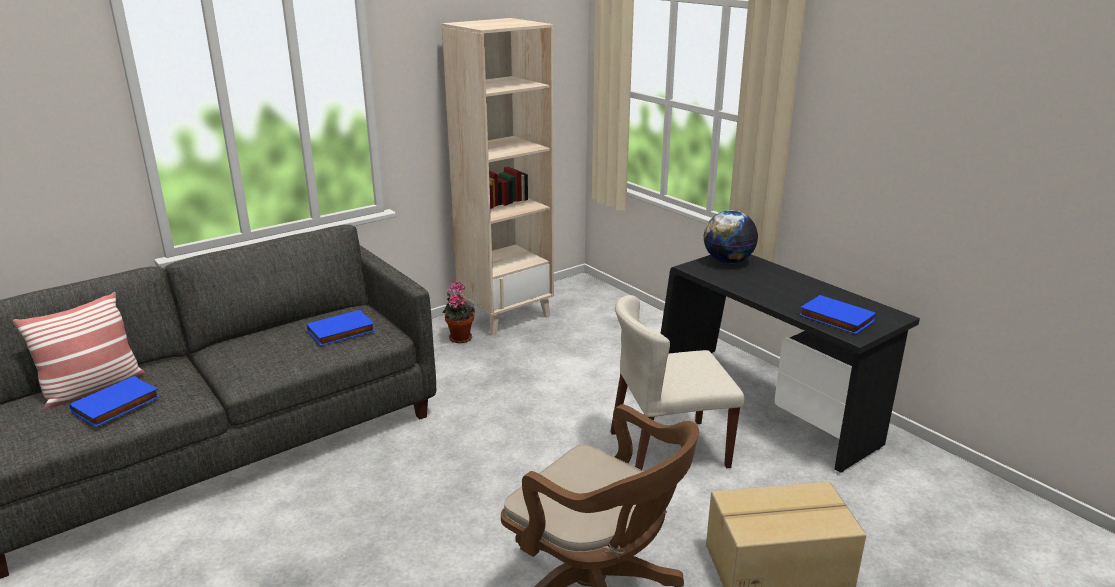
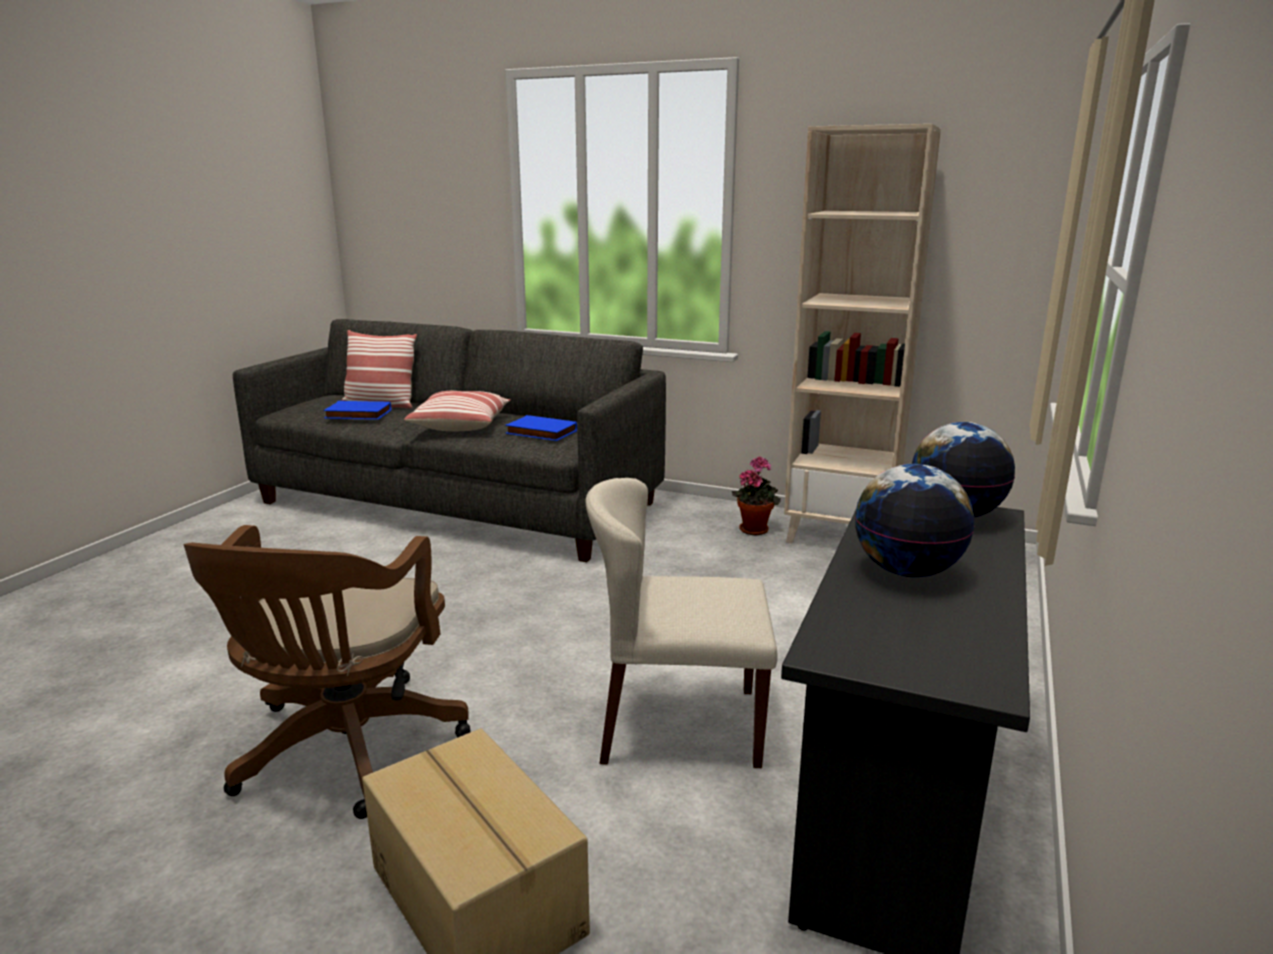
camera: 60 degrees right, 5 degrees down
(254, 360) = (460, 425): none -> pillow
(668, 450) = (678, 725): beige chair -> beige chair turned 45 degrees counterclockwise
(784, 293) = (907, 571): none -> globe
(835, 319) = (870, 626): blue book -> none

